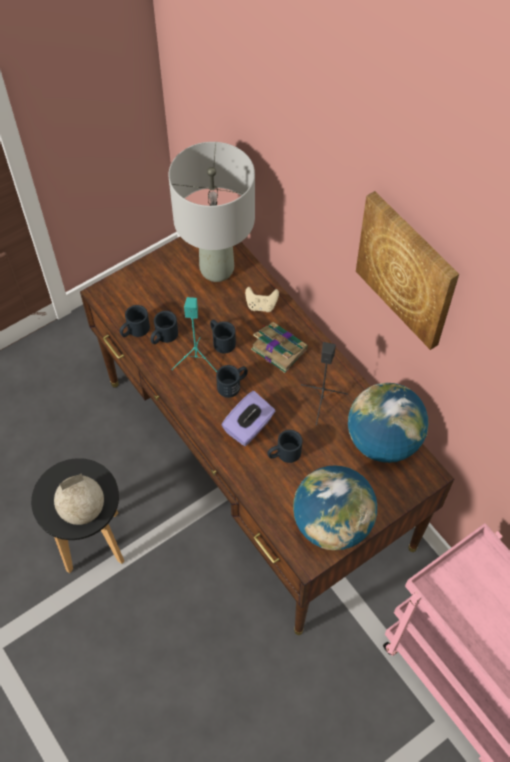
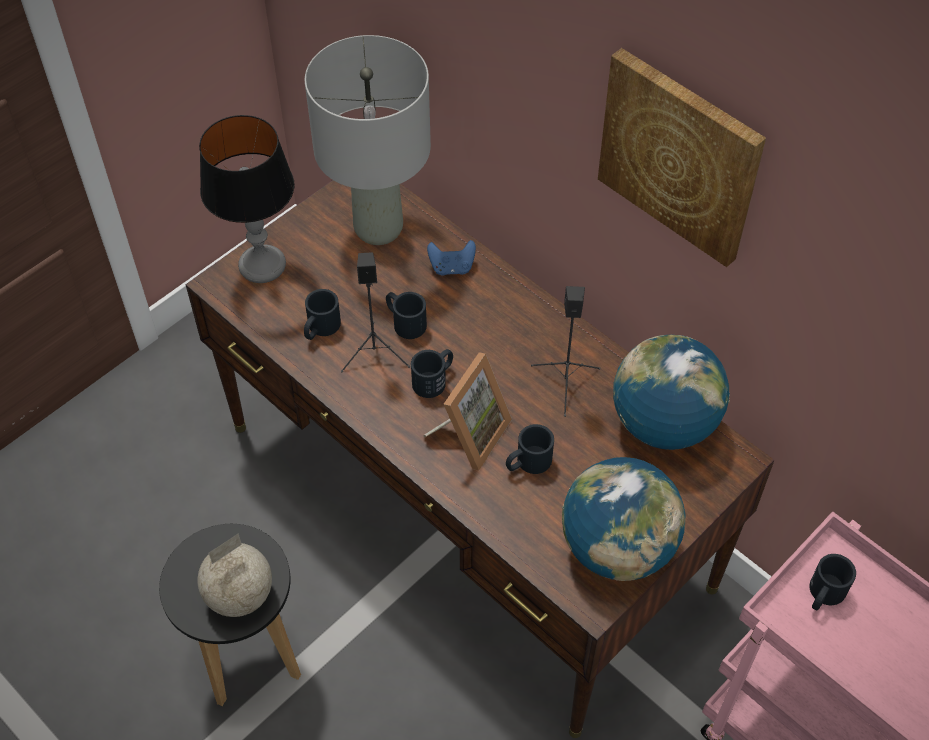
camera: 10 degrees left, 5 degrees down
(133, 285) = (262, 265): none -> table lamp
(134, 330) = (276, 326): black mug -> black mug (823, 595)
(197, 360) = (375, 353): turquoise speaker -> black speaker
(249, 427) = (469, 434): purple tissue box -> picture frame
(261, 305) = (452, 267): beige game controller -> blue game controller
(278, 348) = (488, 321): book -> none

